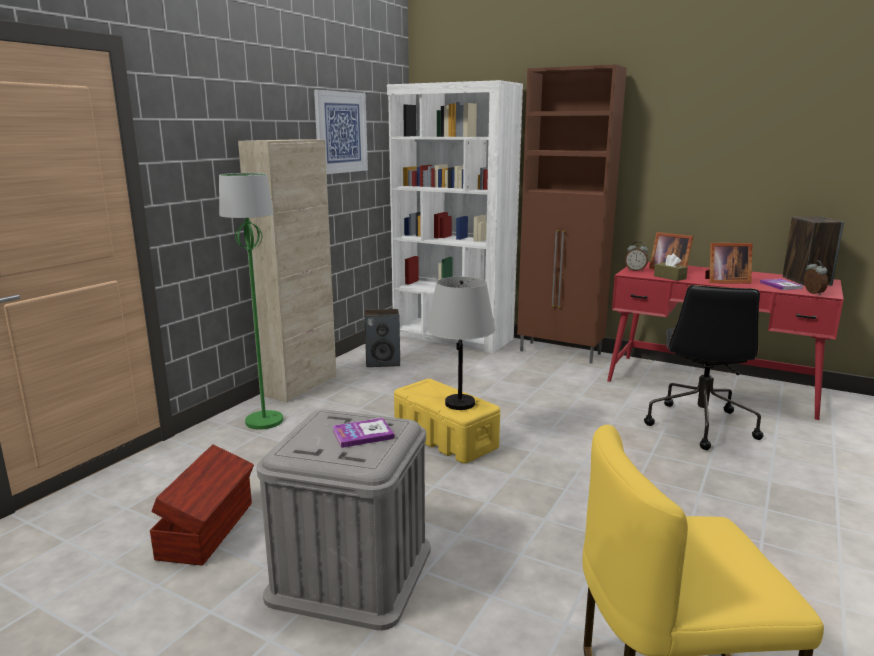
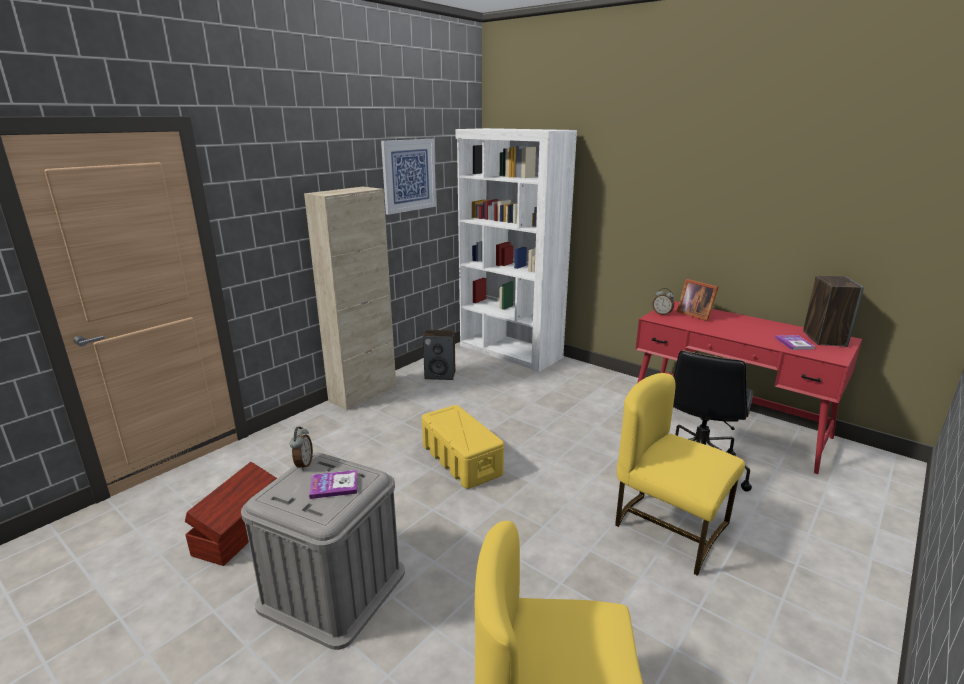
camera: 10 degrees right, 5 degrees up
(264, 421) = (322, 428): green floor lamp -> none
(459, 403) = (470, 435): grey table lamp -> none
(561, 353) = (599, 376): brown cabinet -> none
(669, 277) = (689, 325): brown tissue box -> none
(697, 478) = (668, 527): none -> yellow chair
(724, 281) = (740, 334): picture frame -> none
(812, 293) = (820, 356): alarm clock -> alarm clock (303, 464)

